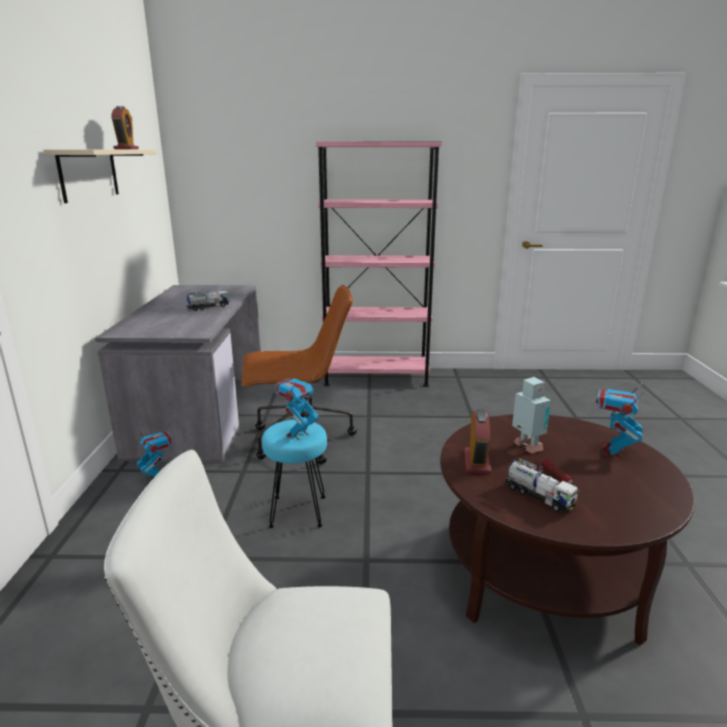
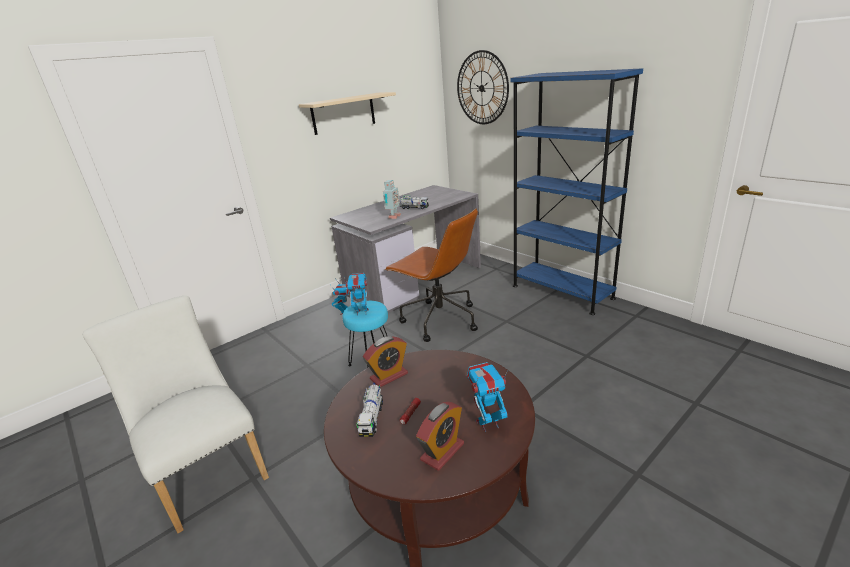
camera: 50 degrees right, 5 degrees up
(126, 149) = (371, 94): alarm clock -> alarm clock (442, 452)
(234, 158) = (482, 88): none -> wall clock
(376, 377) = (561, 292): pink bookcase -> blue bookcase
(527, 448) = (436, 385): toy robot -> toy robot (393, 217)

